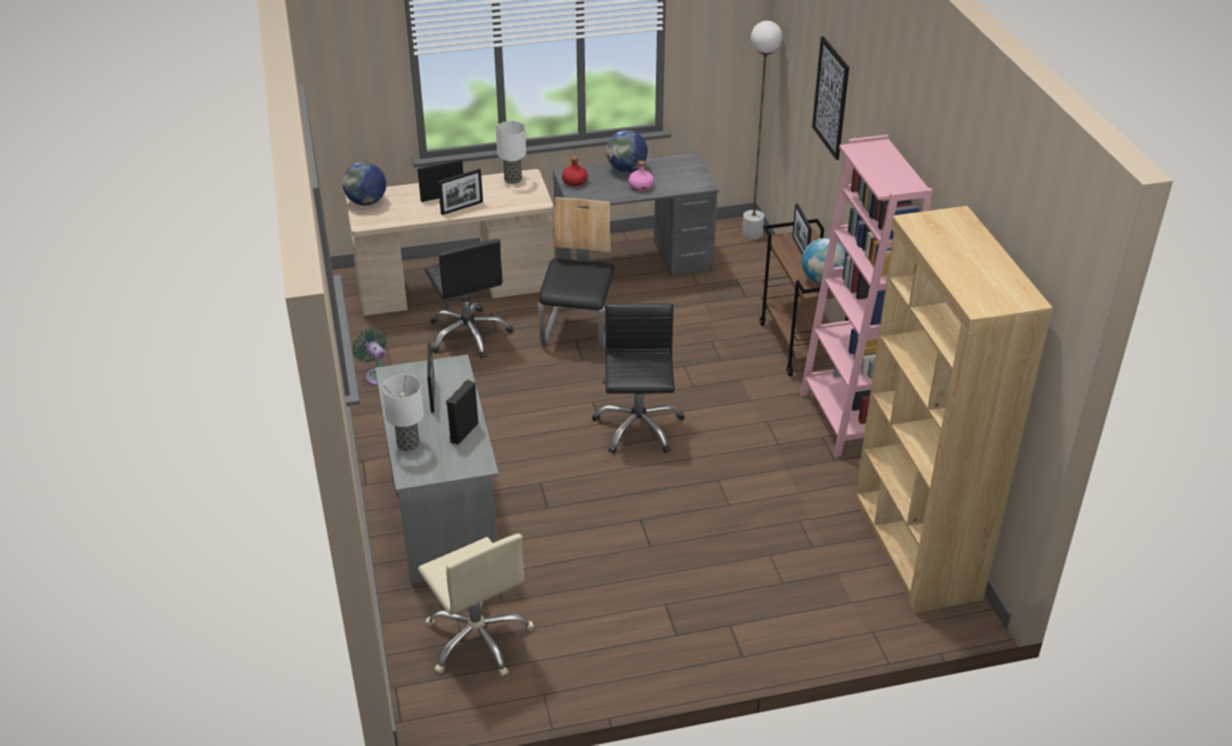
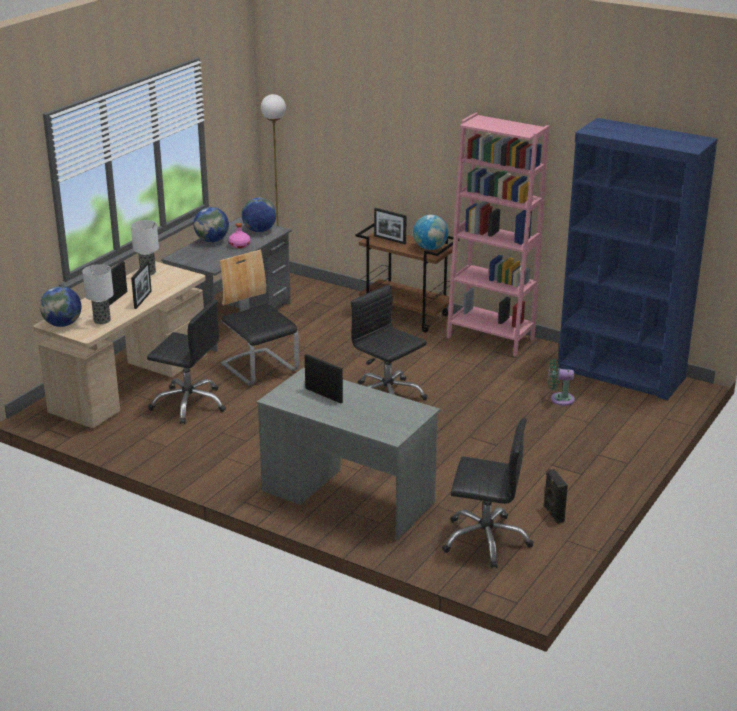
camera: 45 degrees left, 10 degrees down
(377, 375) = (165, 455): green fan -> green fan (559, 399)
(407, 444) = (359, 424): table lamp -> table lamp (102, 321)
(463, 432) = (380, 402): black speaker -> black speaker (553, 514)
(478, 639) = (485, 540): beige office chair -> black office chair
(574, 182) = (190, 259): red bottle -> none
(686, 177) = (259, 231): none -> globe
(831, 98) = (377, 121): picture -> none
(915, 548) = (621, 374): brown bookcase -> blue bookcase

